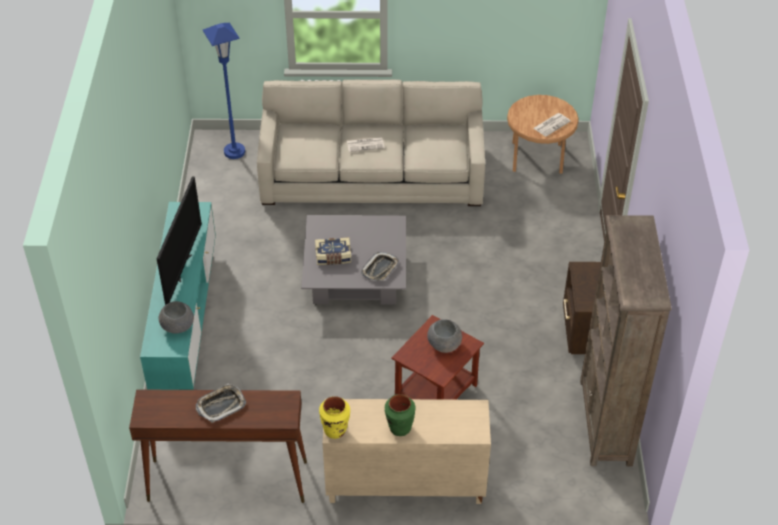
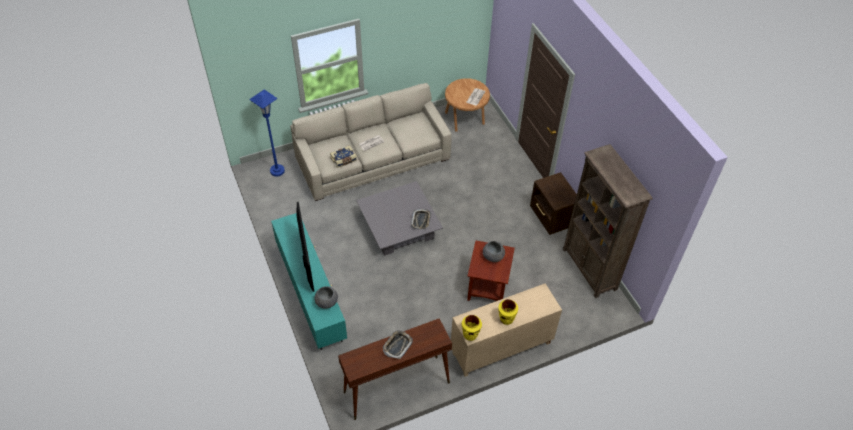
camera: 25 degrees left, 5 degrees up
(333, 257) = (388, 222): book -> book (344, 160)
(399, 428) = (506, 319): green vase -> yellow vase

